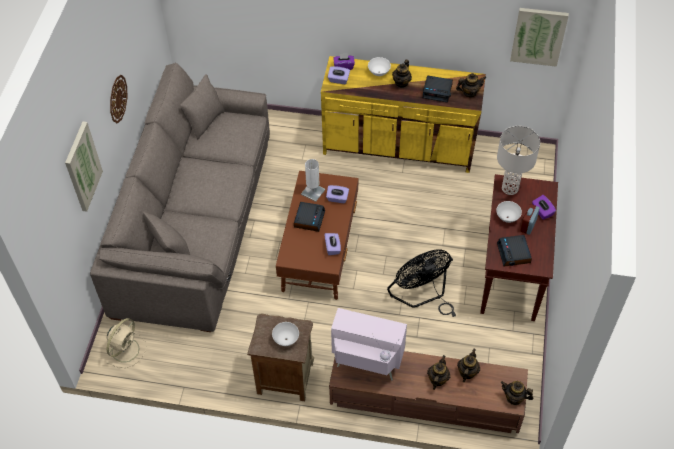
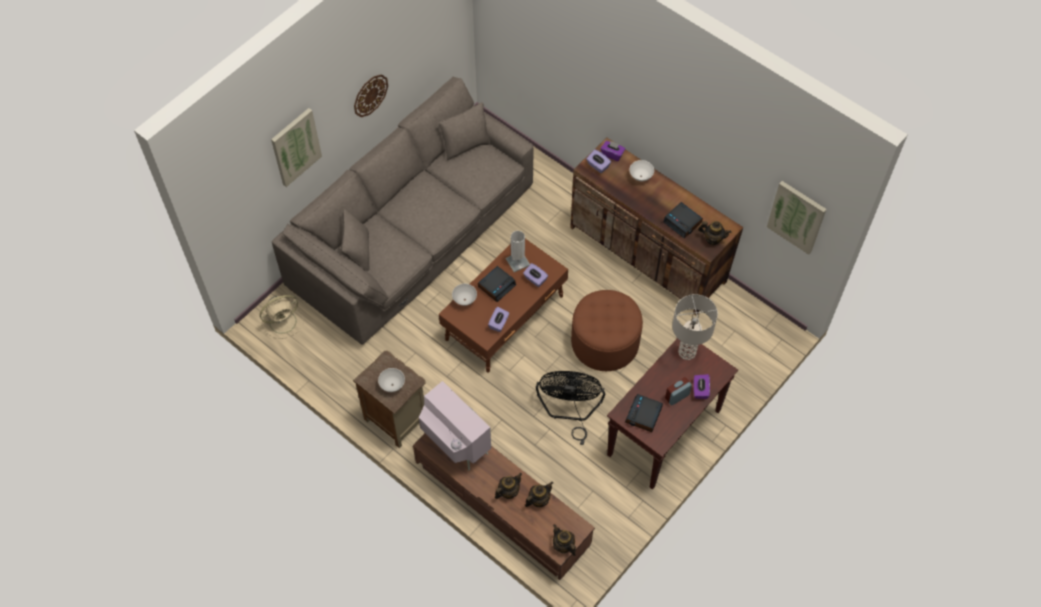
camera: 30 degrees right, 5 degrees up
(399, 147) = (647, 256): yellow cabinet -> brown cabinet
(401, 83) = (655, 197): teapot -> none
(414, 227) = (605, 342): none -> brown ottoman
(507, 218) = (663, 379): white bowl -> white bowl (465, 300)

